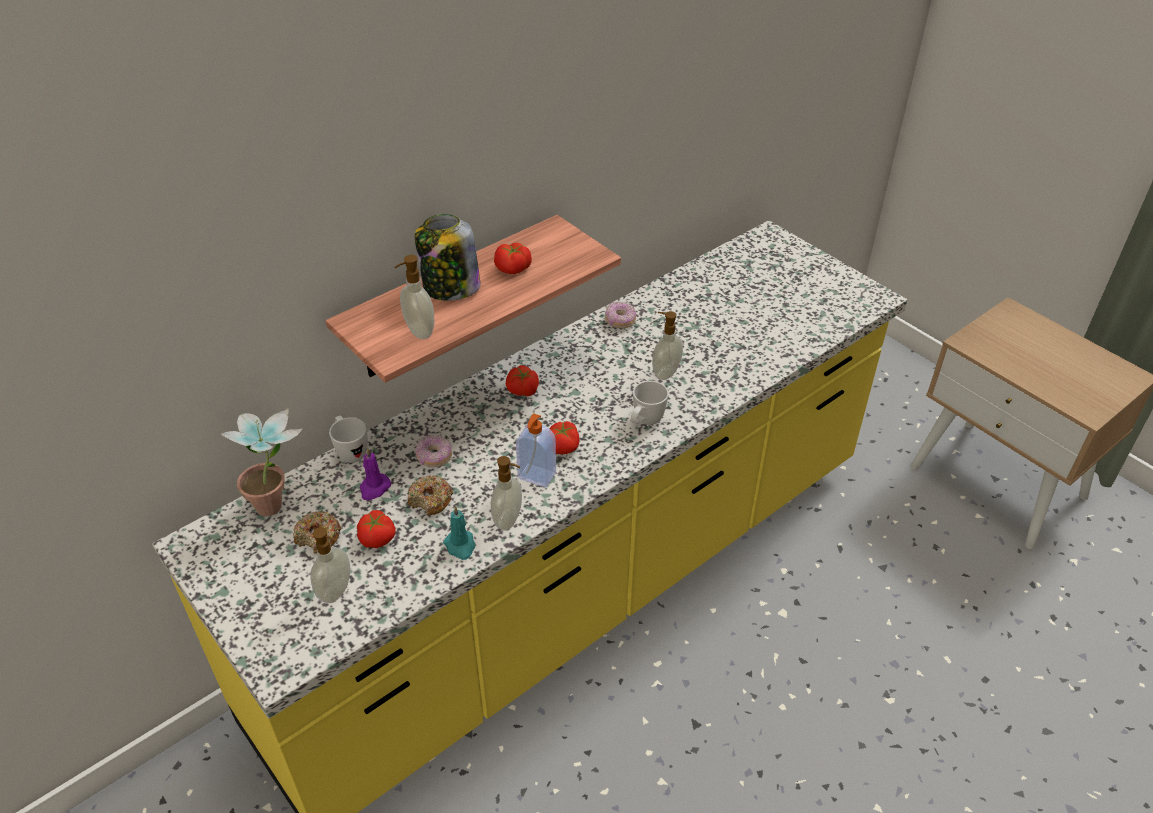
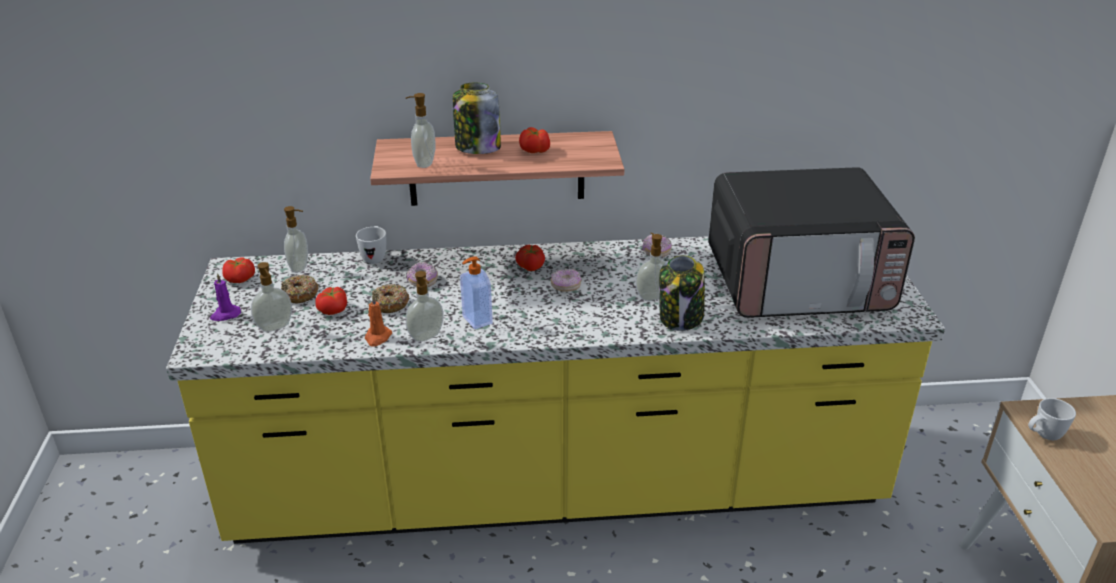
camera: 35 degrees right, 10 degrees down
(279, 503) = (300, 267): potted plant -> soap dispenser
(374, 488) = (364, 282): purple candle -> purple candle (225, 315)
(460, 546) = (377, 337): turquoise candle -> orange candle
(563, 446) = (517, 311): tomato -> tomato (240, 279)
(579, 397) = (566, 286): none -> donut
(645, 422) = (597, 321): white mug -> white mug (1042, 436)
(711, 384) = (681, 318): none -> jar
(766, 302) = (799, 282): none -> microwave

